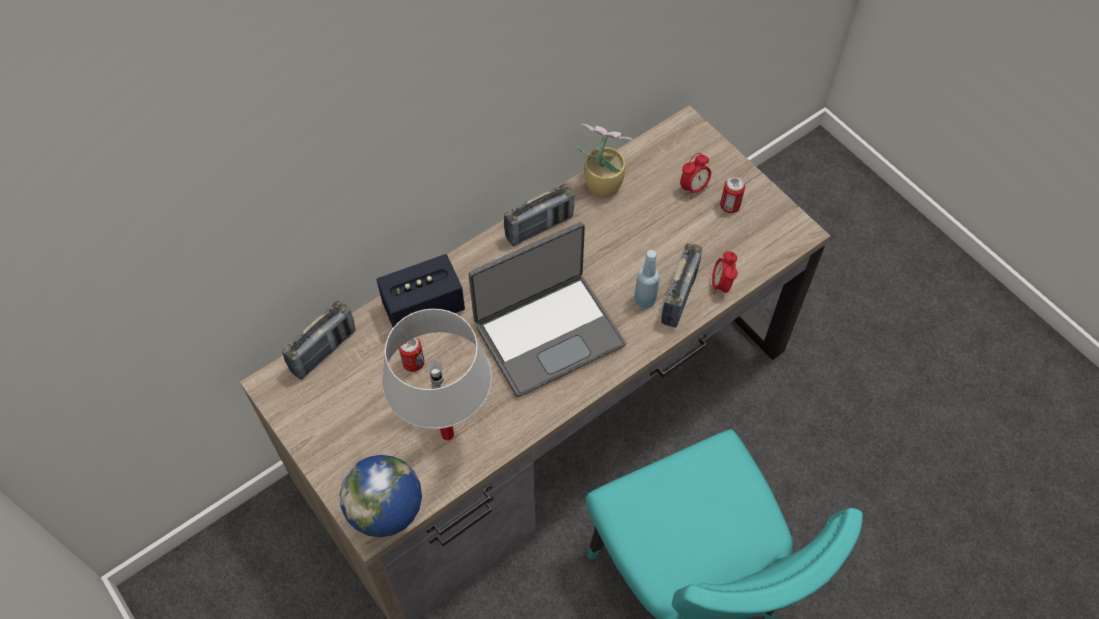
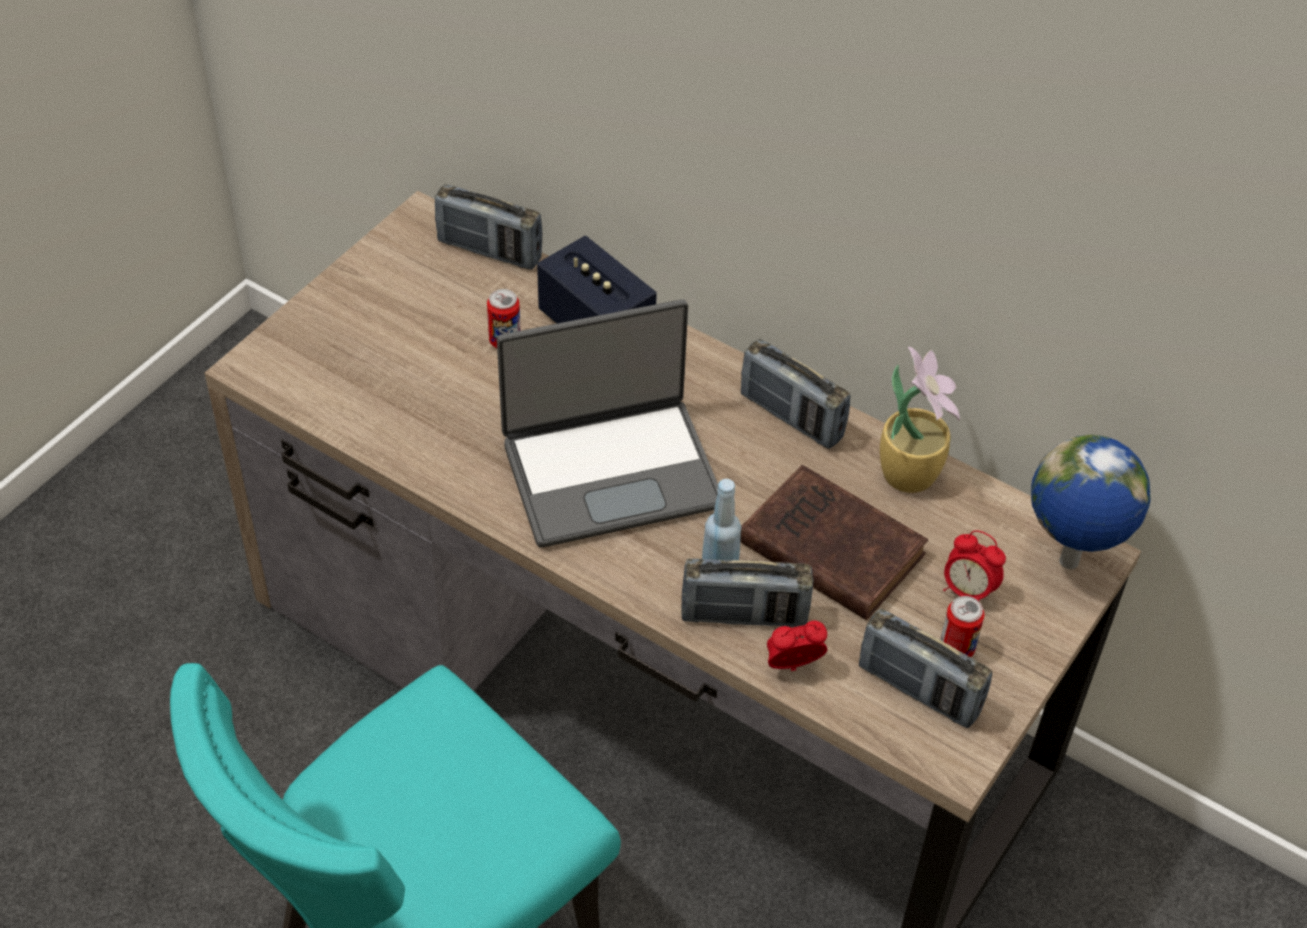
camera: 70 degrees right, 10 degrees down
(392, 523) = (263, 383): globe -> globe (1069, 564)
(447, 434) = (409, 403): white table lamp -> none
(548, 333) = (611, 471): laptop -> laptop turned 60 degrees counterclockwise
(643, 241) = (827, 547): none -> brown book
(752, 232) = (918, 690): none -> radio

